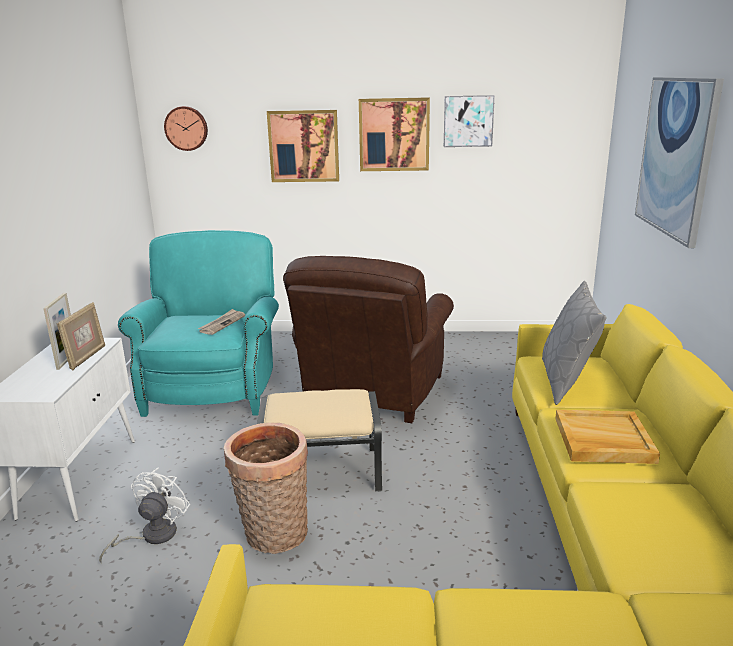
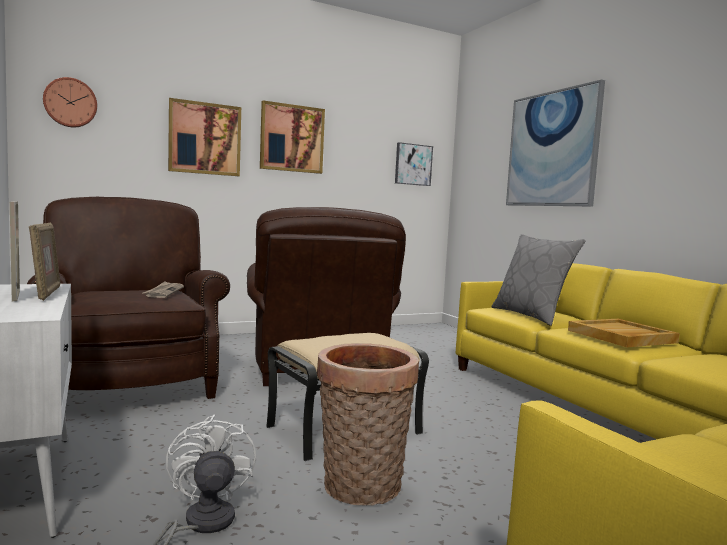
camera: 30 degrees left, 15 degrees down
(214, 387) = (130, 383): turquoise armchair -> brown armchair
(468, 121) = (353, 135): picture -> picture (413, 164)

